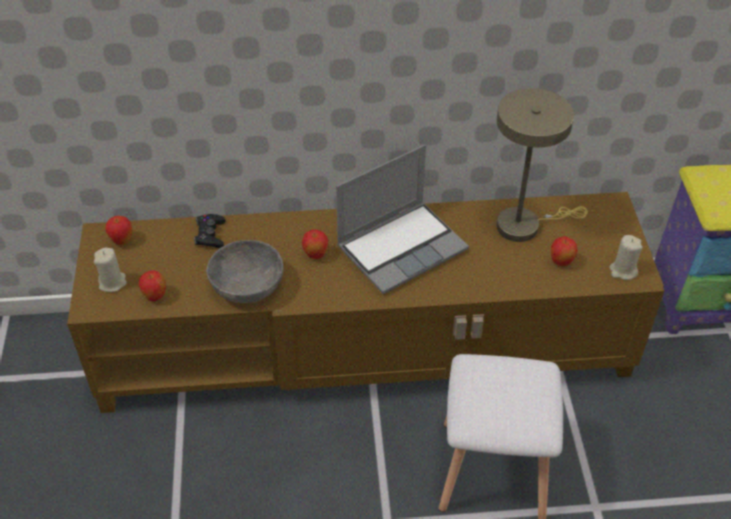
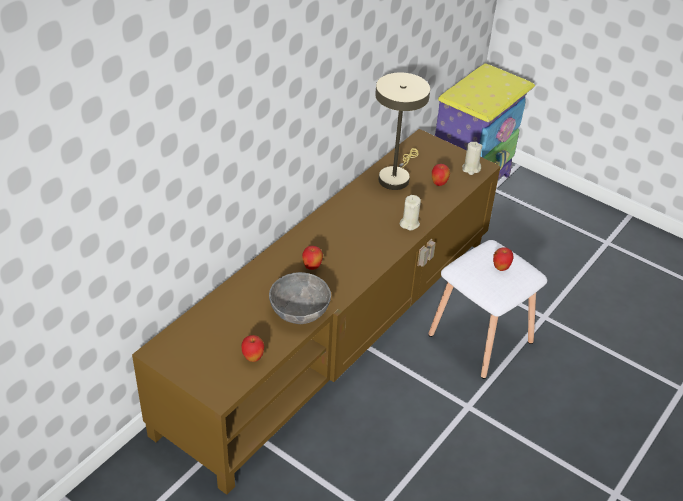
camera: 50 degrees left, 5 degrees down
(112, 282) = (212, 371): beige candle -> beige candle (409, 223)
(122, 241) = (178, 344): apple -> apple (501, 268)
(210, 235) = (231, 300): black game controller -> none
(402, 247) = (351, 230): laptop -> none

